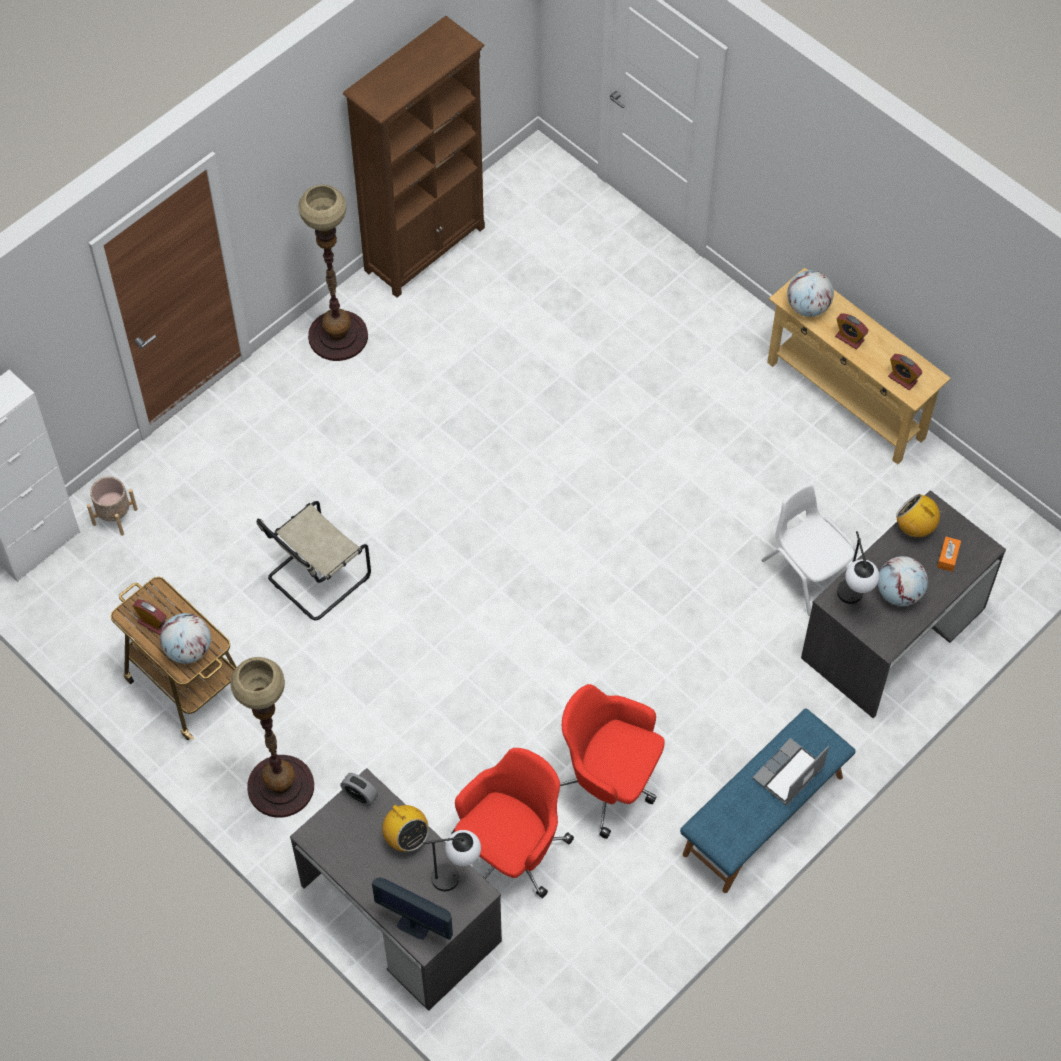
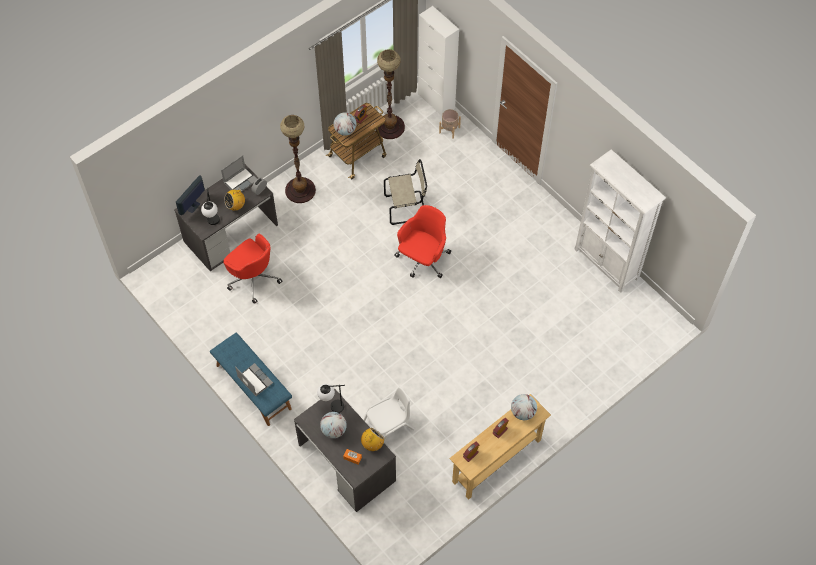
camera: 95 degrees right, 0 degrees up
(315, 579) = (407, 207): beige chair -> beige chair turned 120 degrees clockwise
(338, 336) = (550, 222): floor lamp -> floor lamp (390, 127)
(338, 837) = (240, 181): none -> laptop
(425, 248) = (606, 264): brown bookcase -> white bookcase
(609, 783) = (281, 321): red office chair -> red office chair (423, 260)

